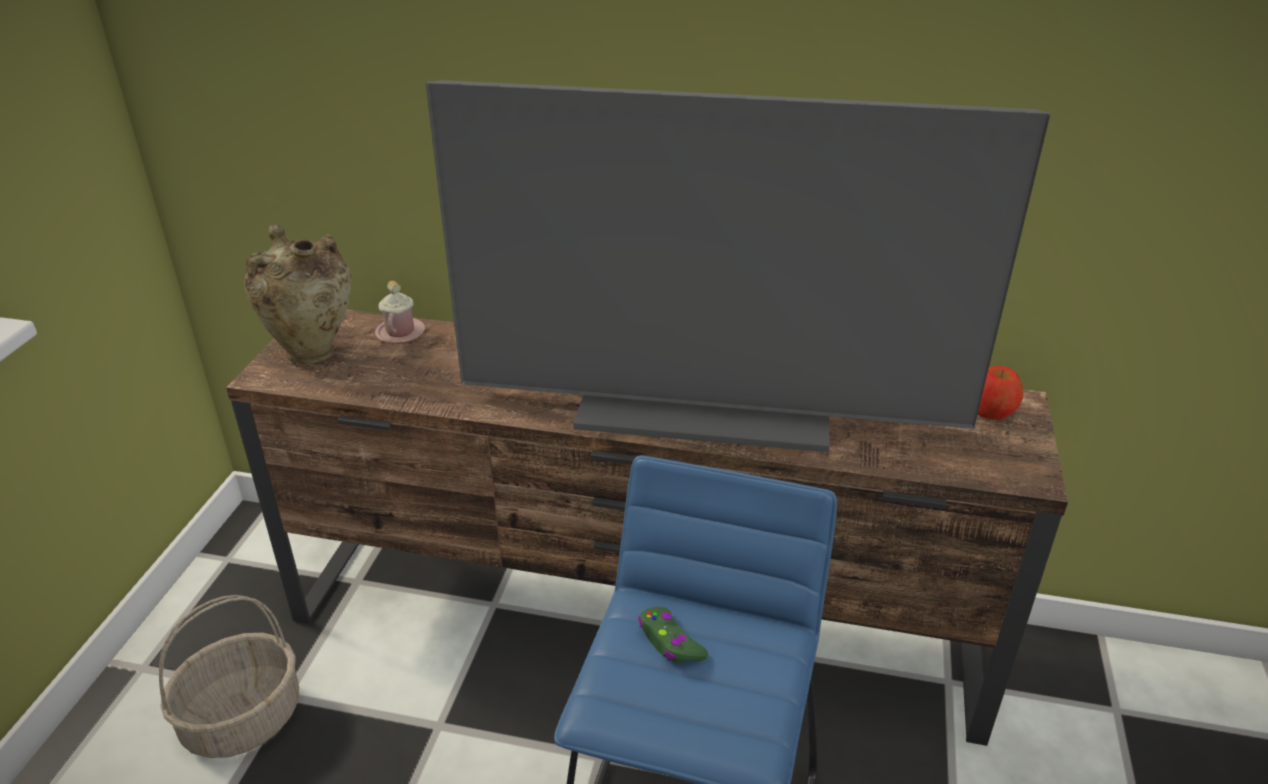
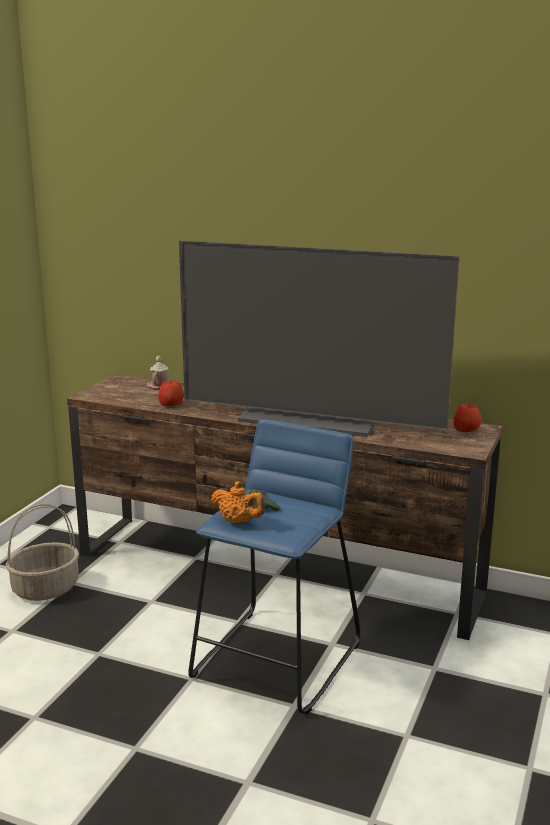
camera: 10 degrees right, 15 degrees down
(313, 351) = (113, 389): beige vase -> none
(434, 387) = (171, 404): none -> apple
(638, 710) = (238, 522): none -> orange teapot

